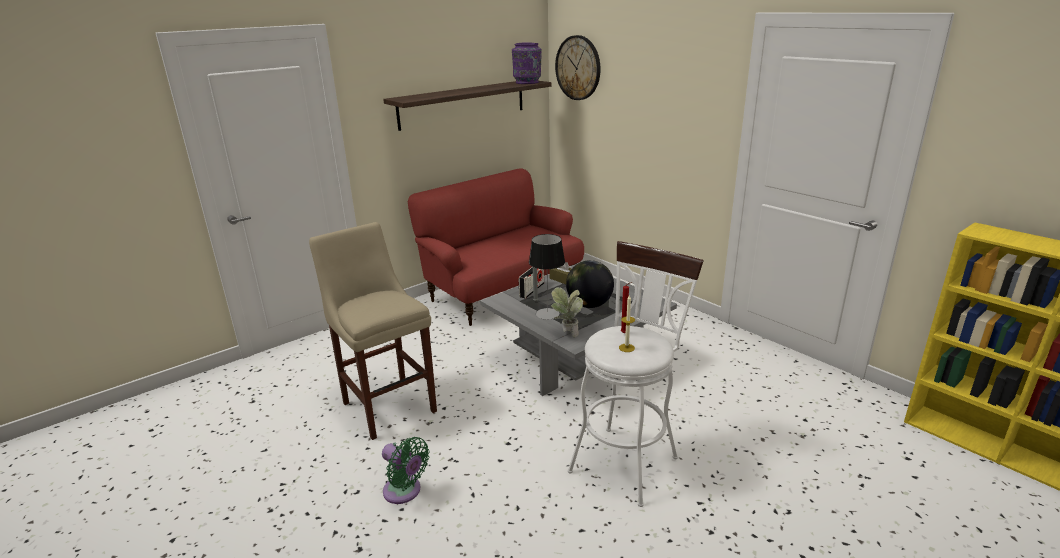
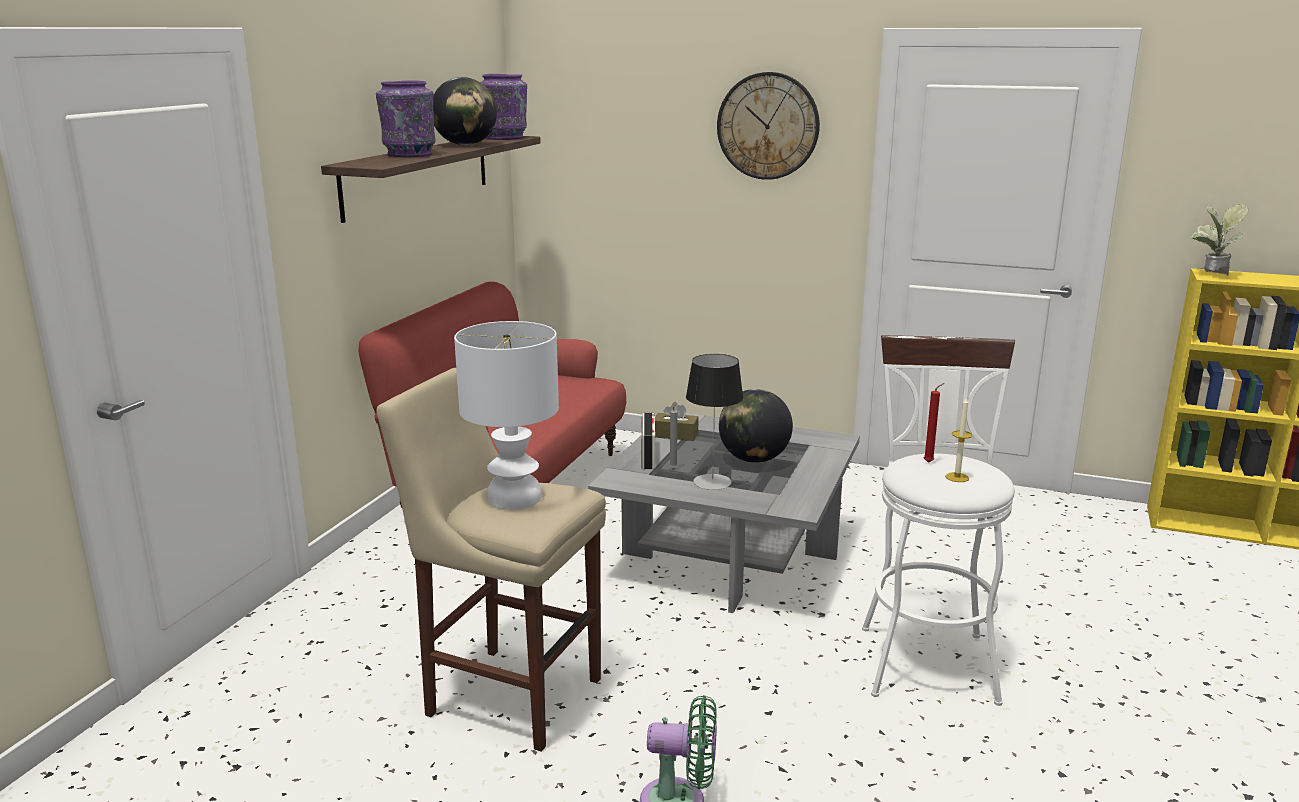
camera: 30 degrees left, 5 degrees down
(377, 300) = (513, 497): none -> white table lamp
(443, 93) = (409, 155): none -> purple vase
(491, 87) = (465, 145): none -> globe
(566, 333) = (771, 500): potted plant -> potted plant (1210, 275)
(578, 68) = (573, 114): wall clock -> wall clock (768, 126)

